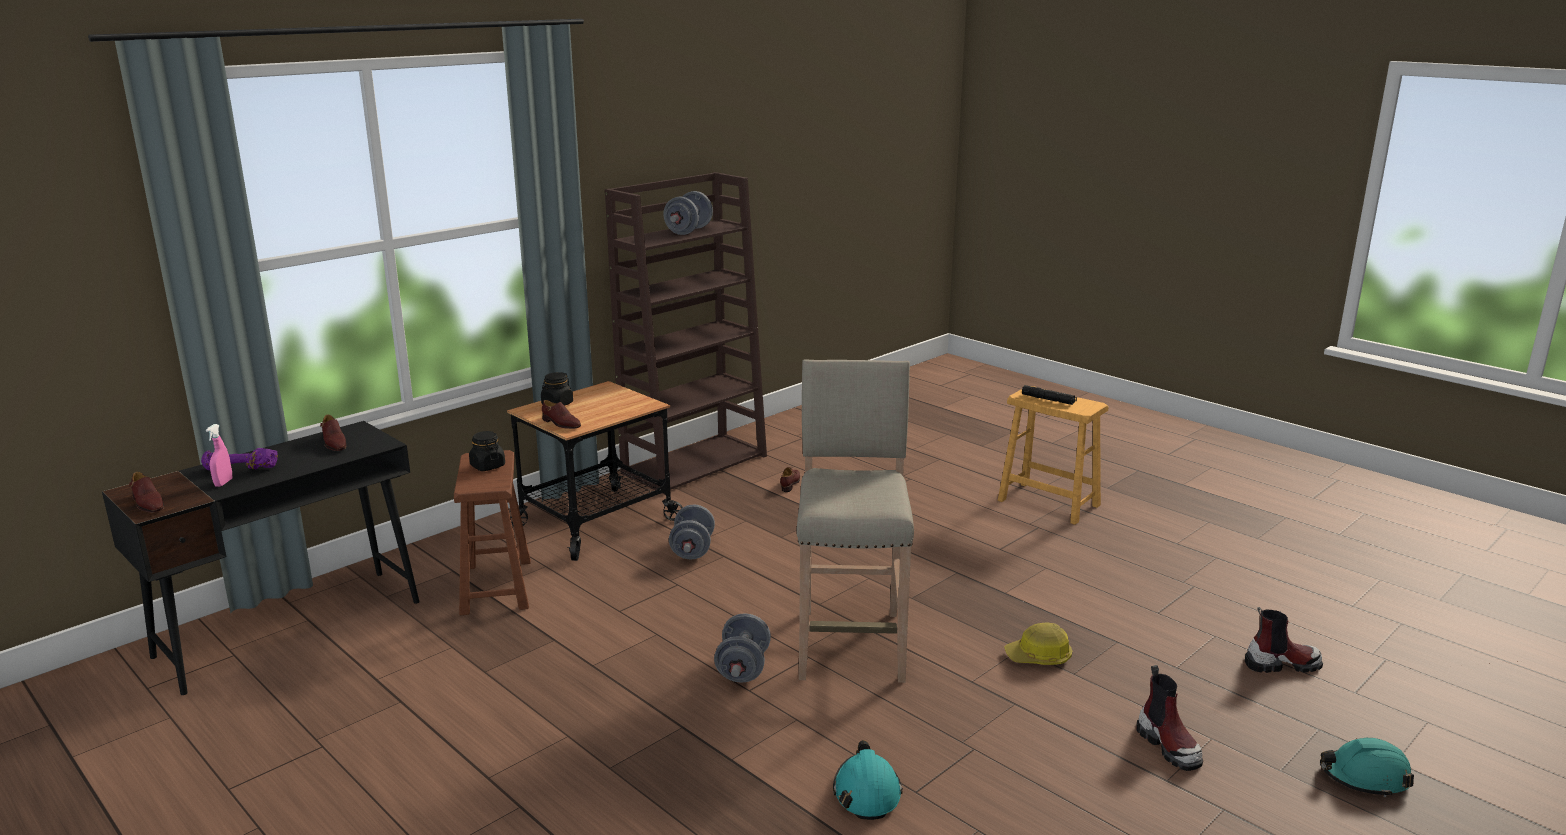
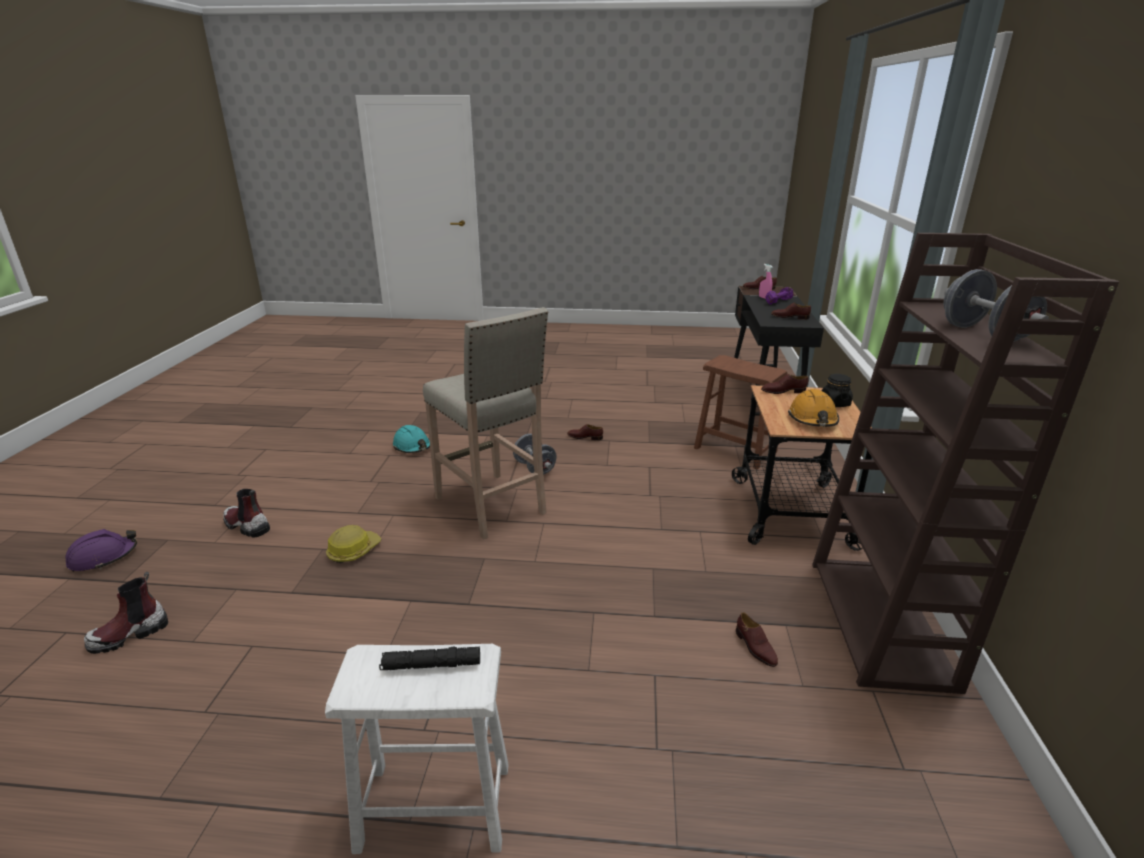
camera: 140 degrees right, 5 degrees up
(487, 466) = (752, 369): black jar -> none
(610, 401) = (813, 419): none -> orange hard hat
(611, 685) = (585, 437): none -> brown shoe
(692, 549) = (689, 523): grey dumbbell -> none
(1048, 503) = (435, 807): brown stool -> white stool
(1364, 777) = (103, 557): turquoise hard hat -> purple hard hat

